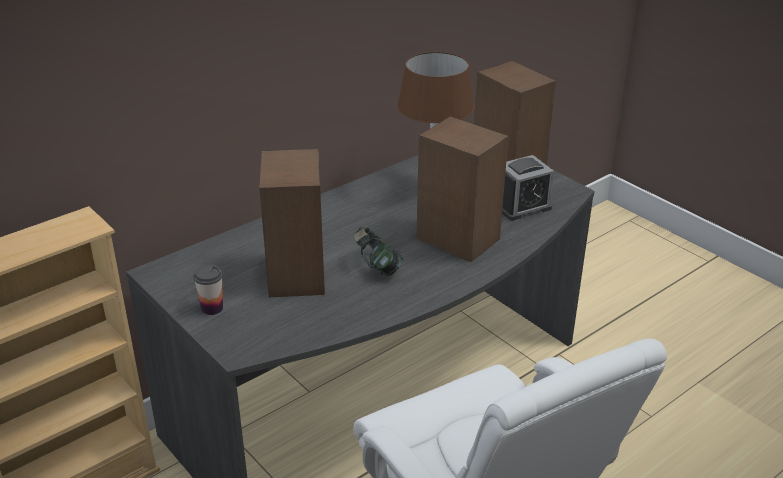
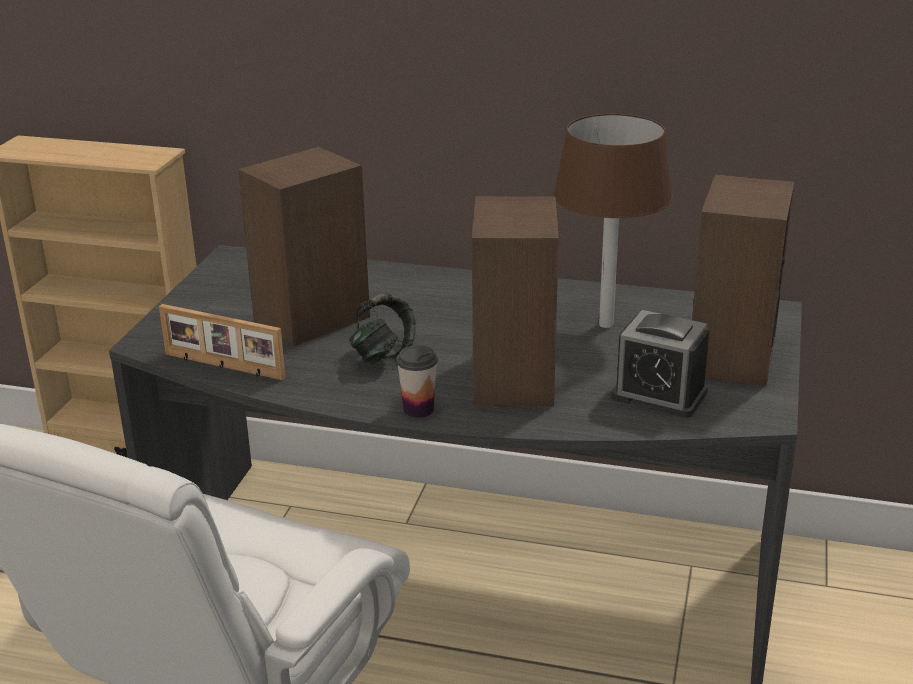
camera: 55 degrees right, 5 degrees down
(212, 308) = (203, 303): cup -> cup (418, 409)
(317, 330) = (223, 366): none -> picture frame

